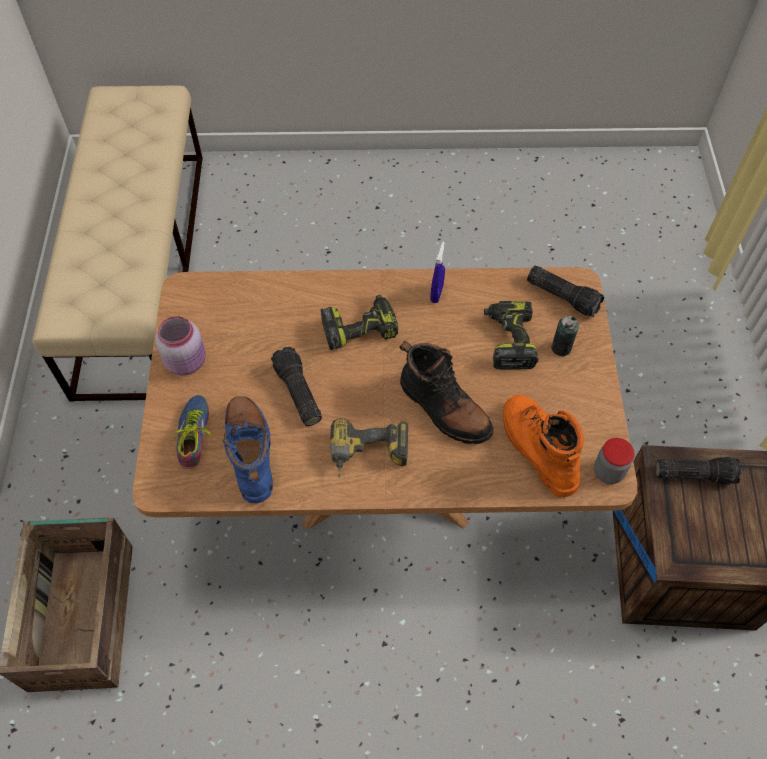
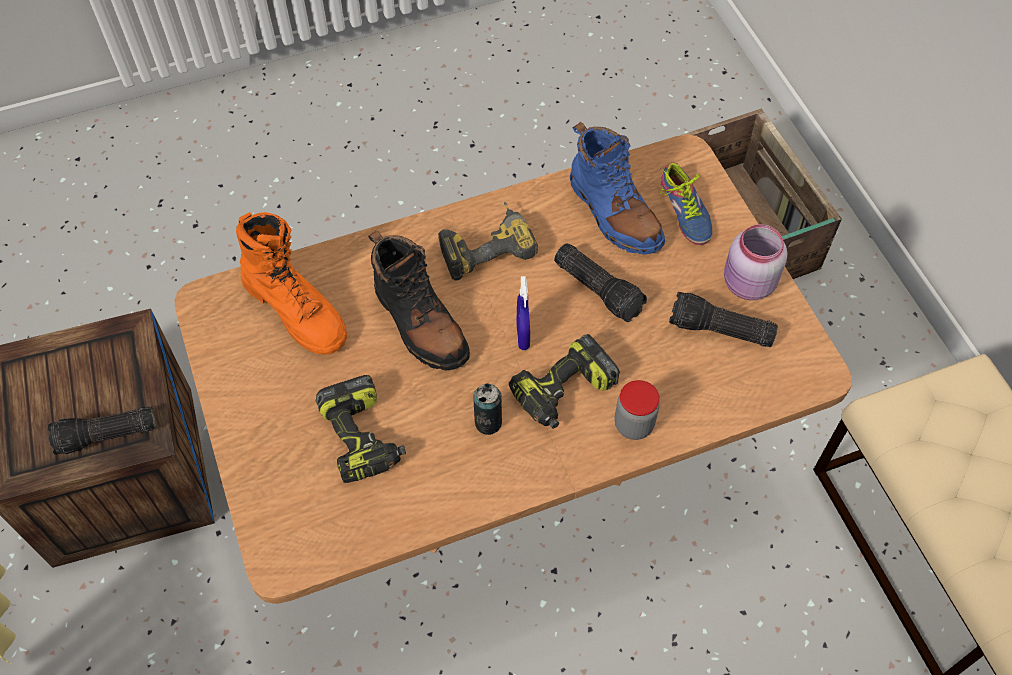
camera: 160 degrees right, 0 degrees up
(436, 294) = (482, 476): blue spray bottle -> blue spray bottle (523, 336)
(444, 409) = (419, 323): black boot -> black boot turned 150 degrees counterclockwise
(561, 348) = (290, 448): can -> can (488, 422)
(563, 296) = (299, 533): flashlight -> flashlight (719, 331)
(608, 472) = (209, 310): jar -> jar (633, 424)

